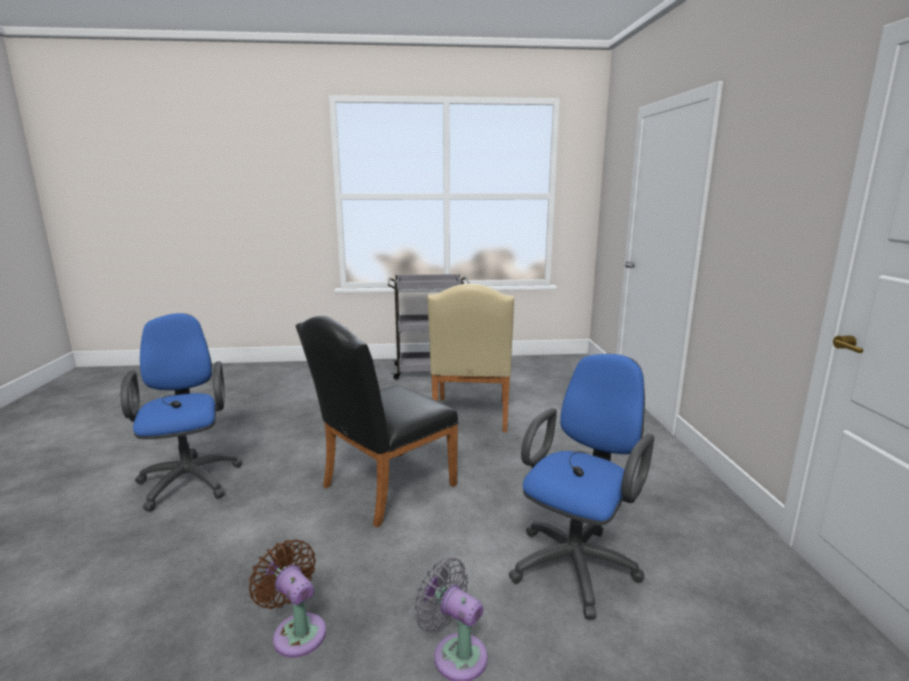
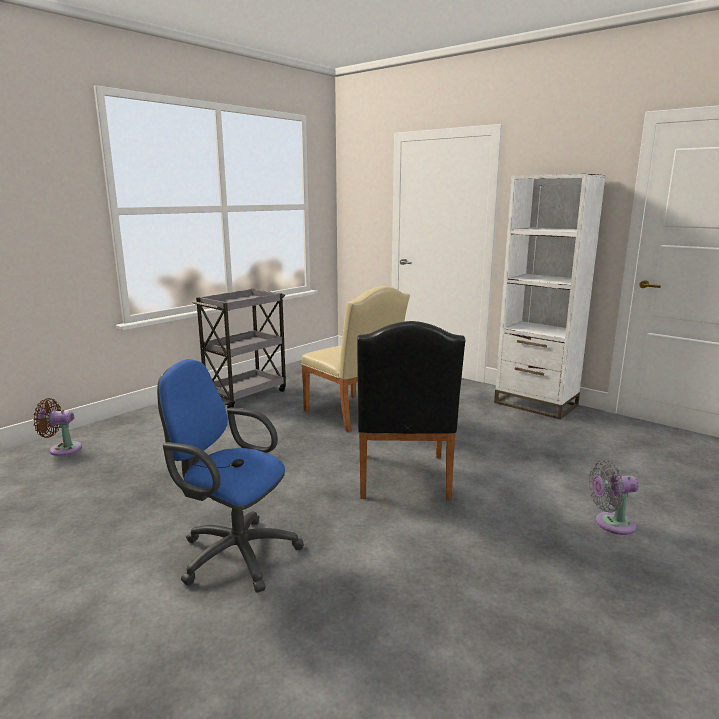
camera: 45 degrees left, 0 degrees up
(297, 631) = (536, 568): brown fan -> brown fan (62, 449)
(577, 562) = (570, 460): blue office chair -> none
(686, 483) = (535, 404): none -> white bookcase

